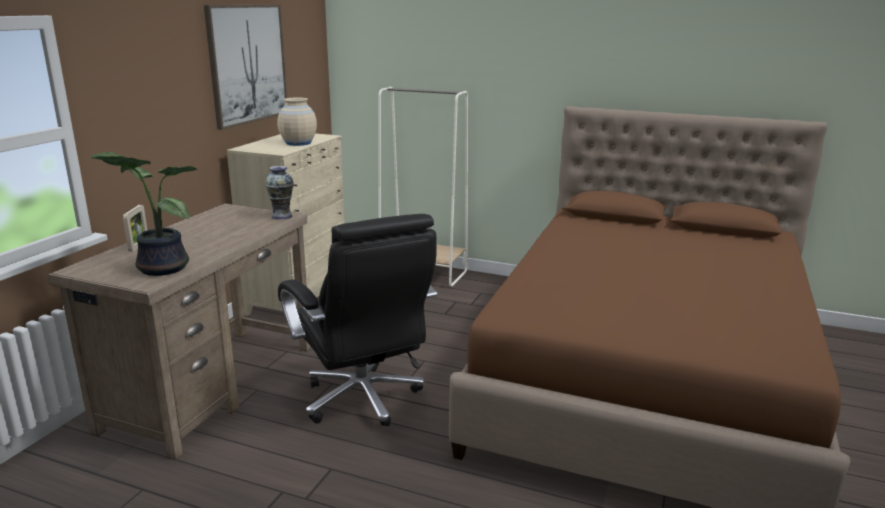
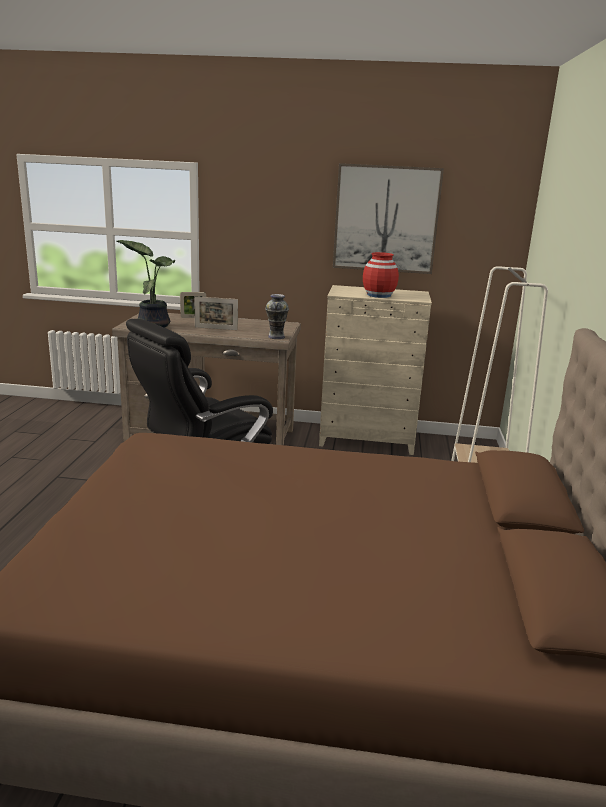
camera: 75 degrees right, 0 degrees up
(216, 238) = (216, 328): none -> picture frame
(298, 143) = (378, 295): beige vase -> red vase

